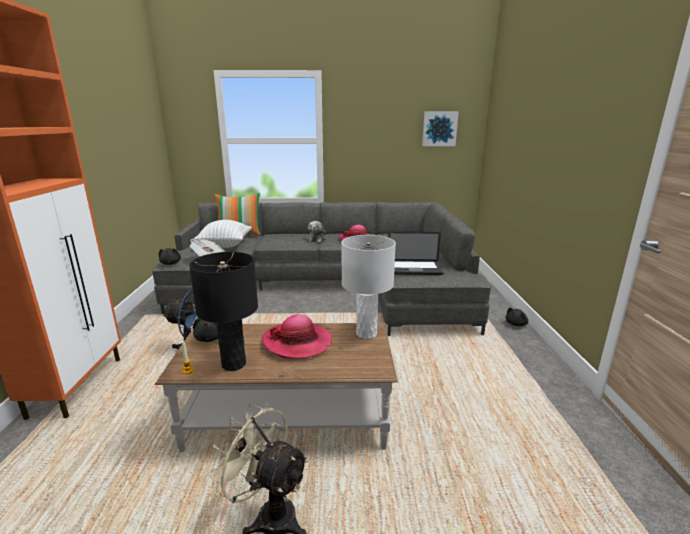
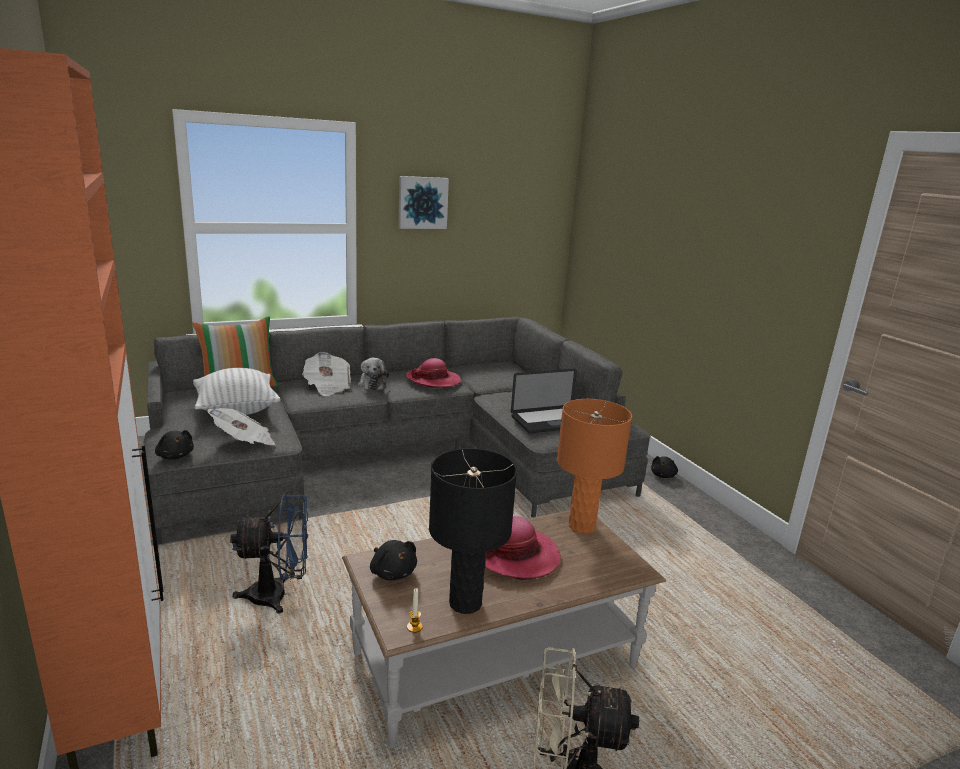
camera: 25 degrees left, 0 degrees up
(288, 238) = (327, 387): none -> newspaper
(366, 333) = (581, 526): white table lamp -> orange table lamp
(439, 128) = (517, 213): picture -> picture (422, 202)

